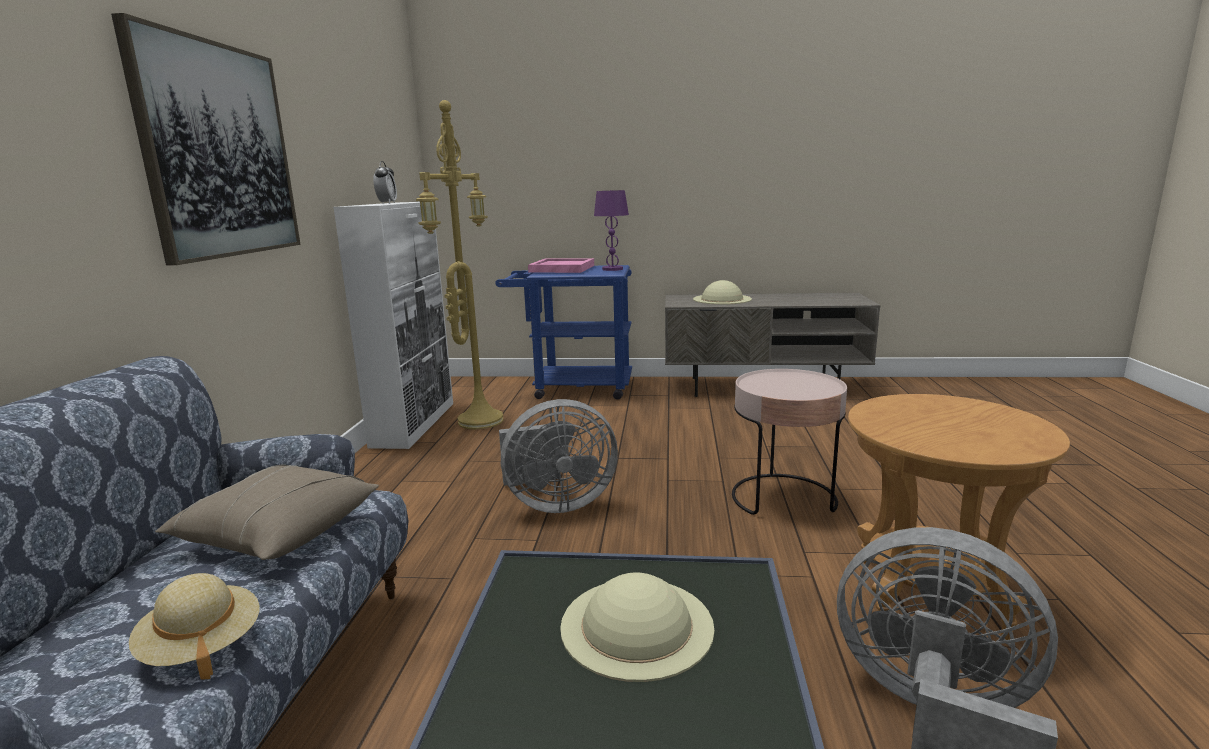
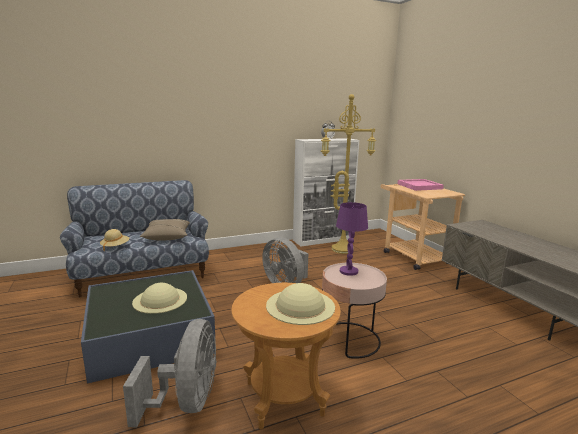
camera: 60 degrees right, 0 degrees up
(219, 151) = (235, 119): picture -> none
(573, 387) = (412, 255): blue cart -> beige cart
(612, 269) = (440, 193): purple table lamp -> purple table lamp (349, 271)
(722, 299) = (499, 233): beige hat -> beige hat (300, 306)

